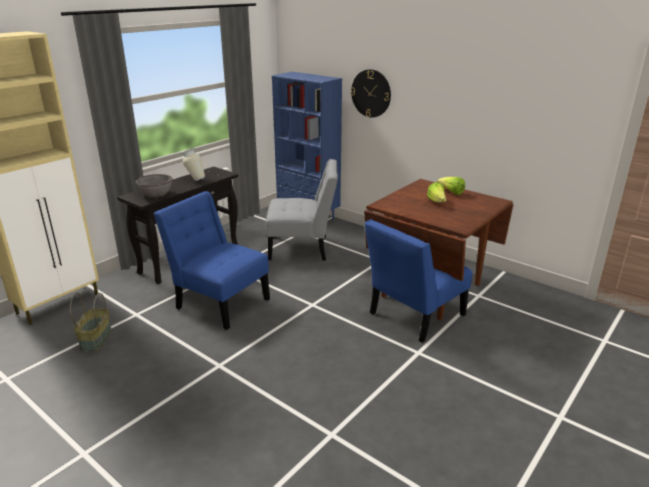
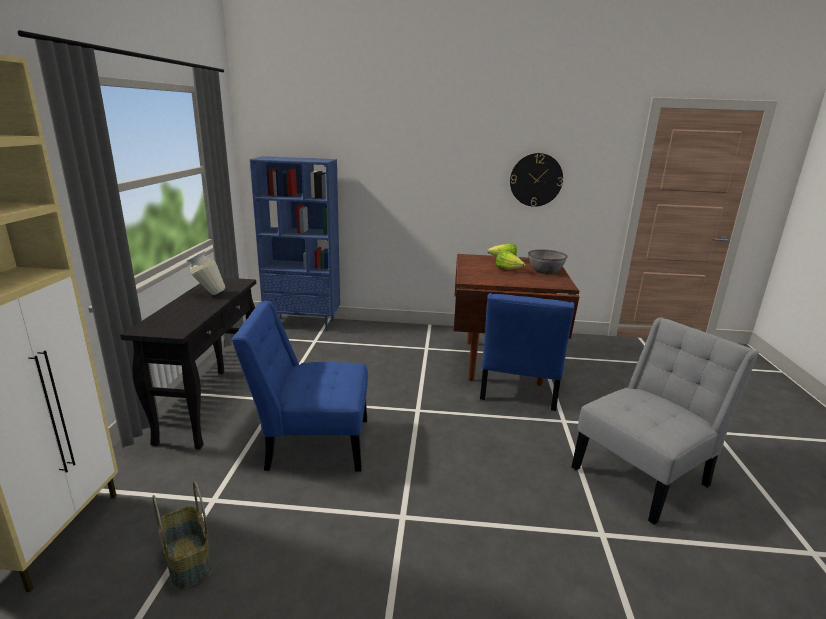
camera: 35 degrees left, 5 degrees down
(156, 194) = (181, 320): grey bowl -> grey bowl (545, 271)
(303, 248) = (336, 356): grey chair -> grey chair (644, 474)
(371, 93) = (374, 173): wall clock -> wall clock (536, 180)

